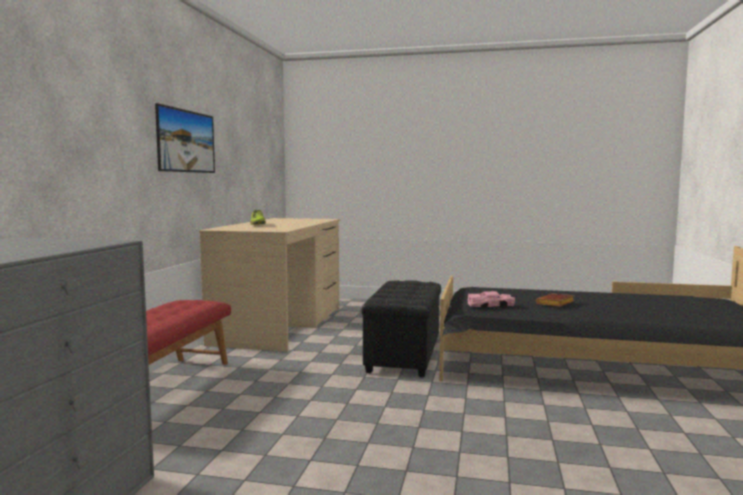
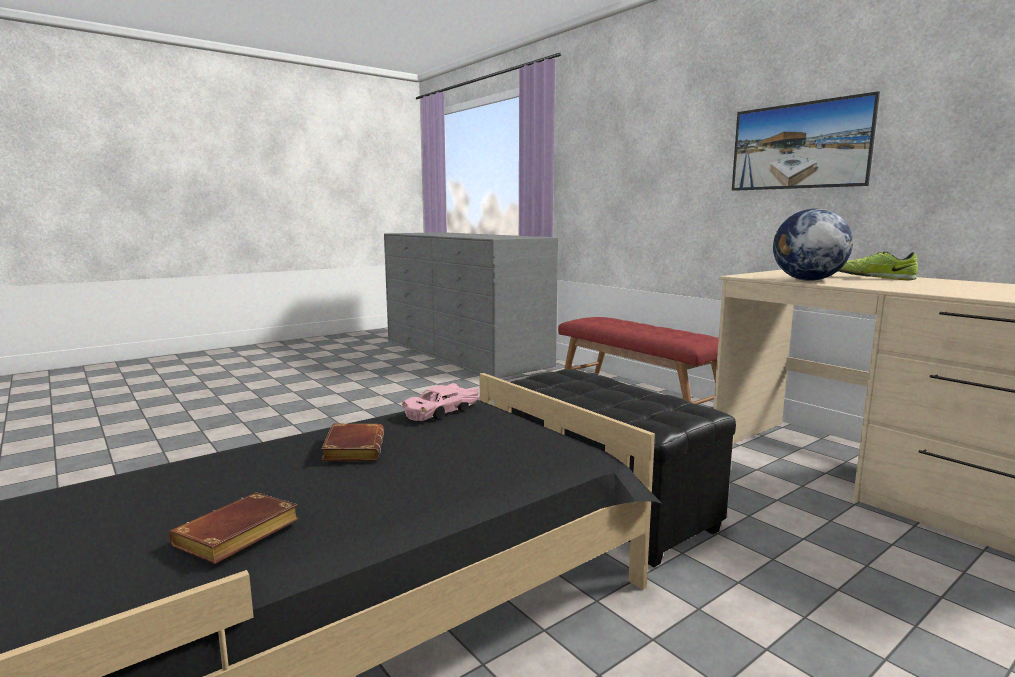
camera: 130 degrees right, 5 degrees up
(288, 227) = (807, 280): none -> globe
(614, 296) = (237, 538): none -> brown book

